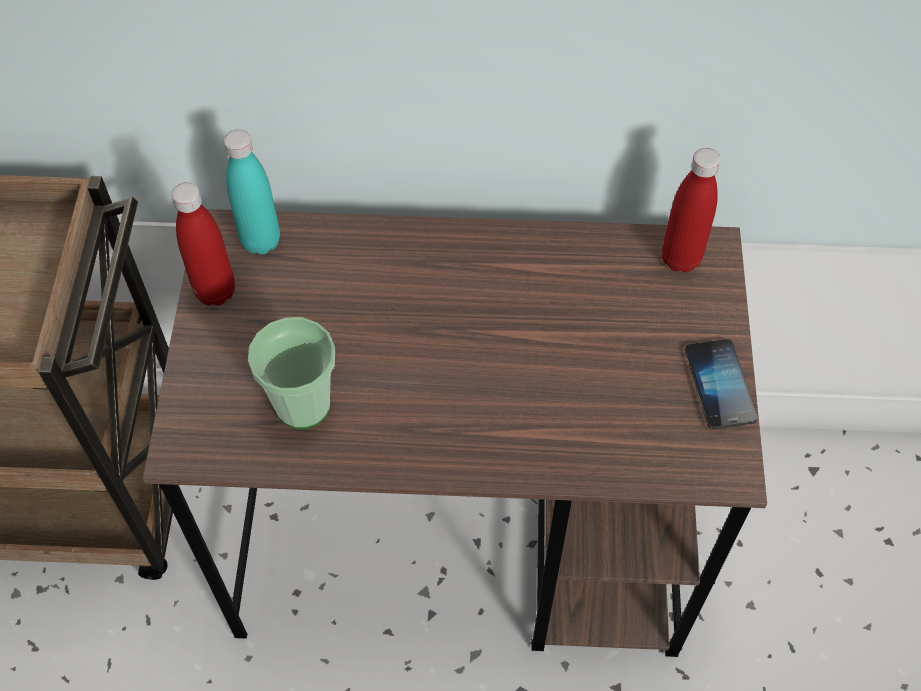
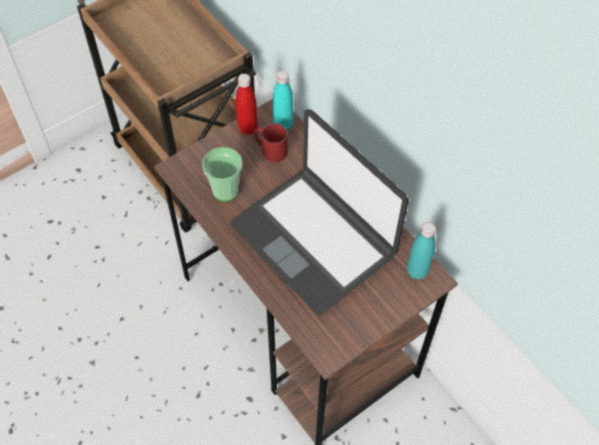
camera: 50 degrees right, 0 degrees up
(288, 290) = (270, 150): none -> red mug
(511, 346) = (315, 239): none -> laptop
(680, 259) = (417, 271): red bottle -> turquoise bottle
(719, 385) = (366, 325): phone -> none

